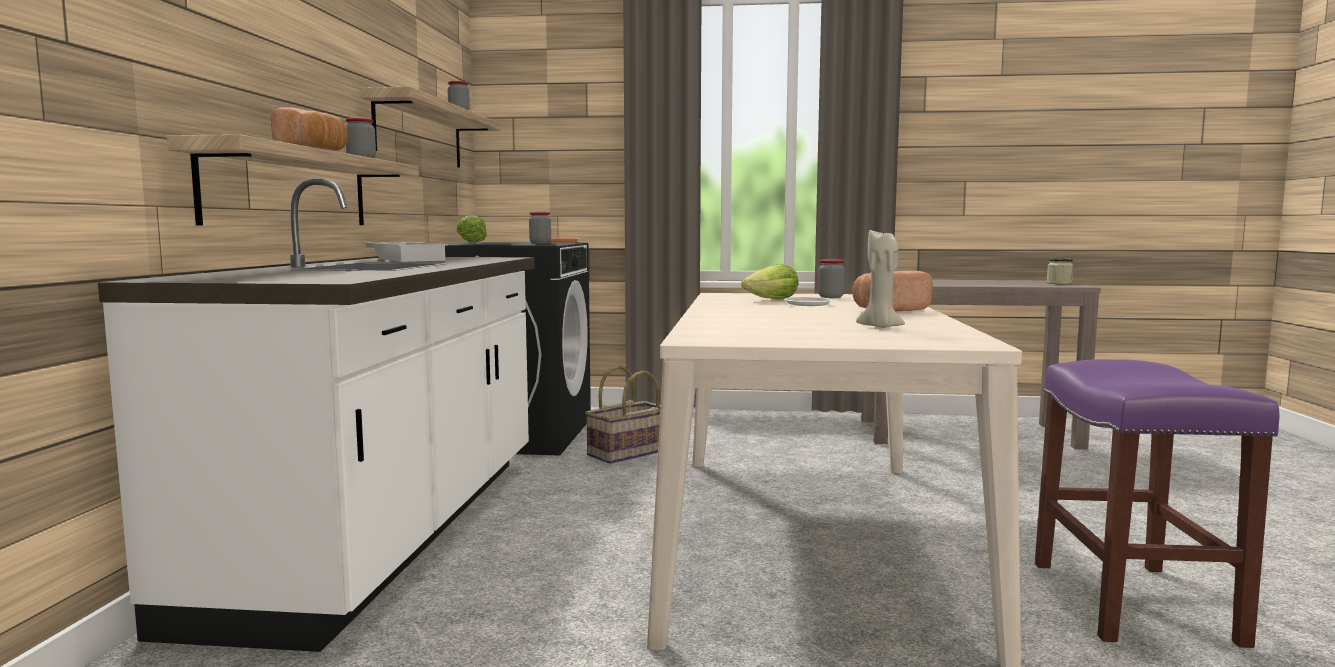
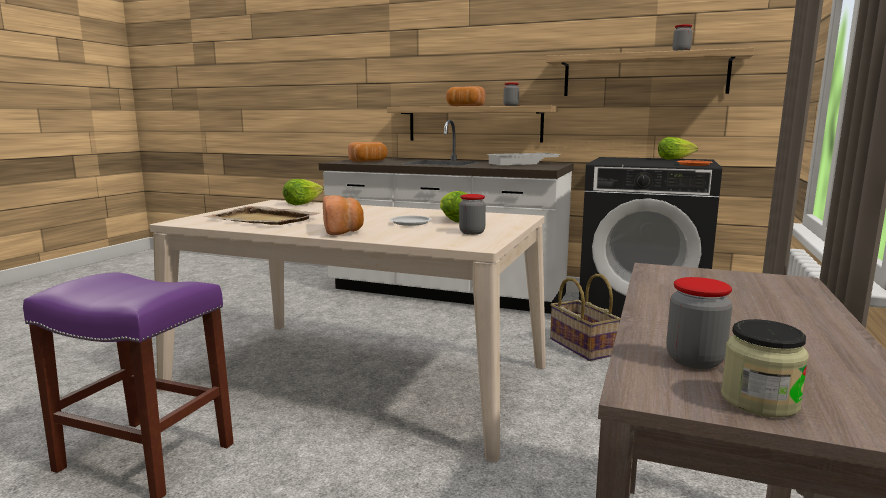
camera: 105 degrees right, 5 degrees up
(314, 275) = (369, 161): none -> bread
(540, 243) = (637, 163): jar -> jar (694, 360)
(703, 330) = (302, 203): none -> lettuce
(880, 327) = (263, 219): beige candle -> beige tray

